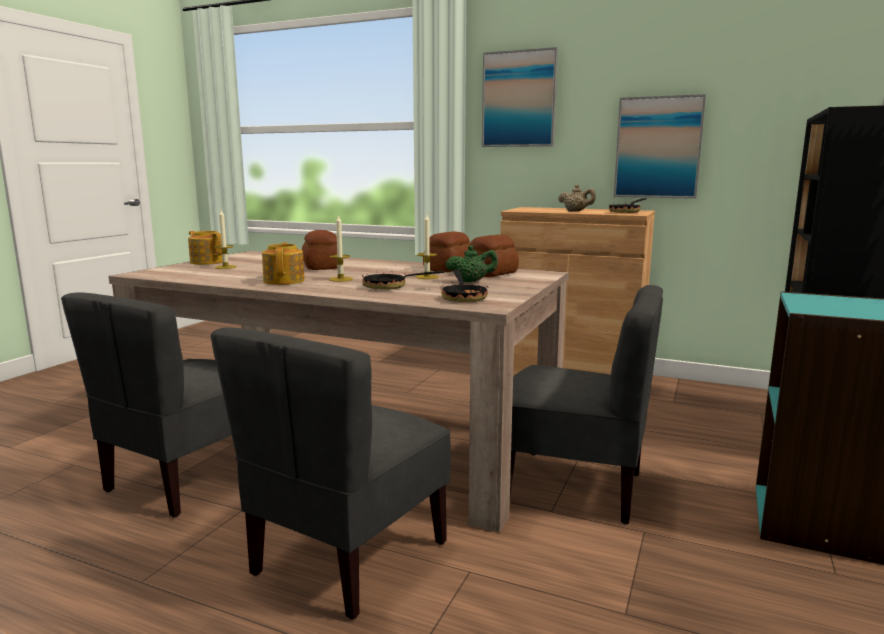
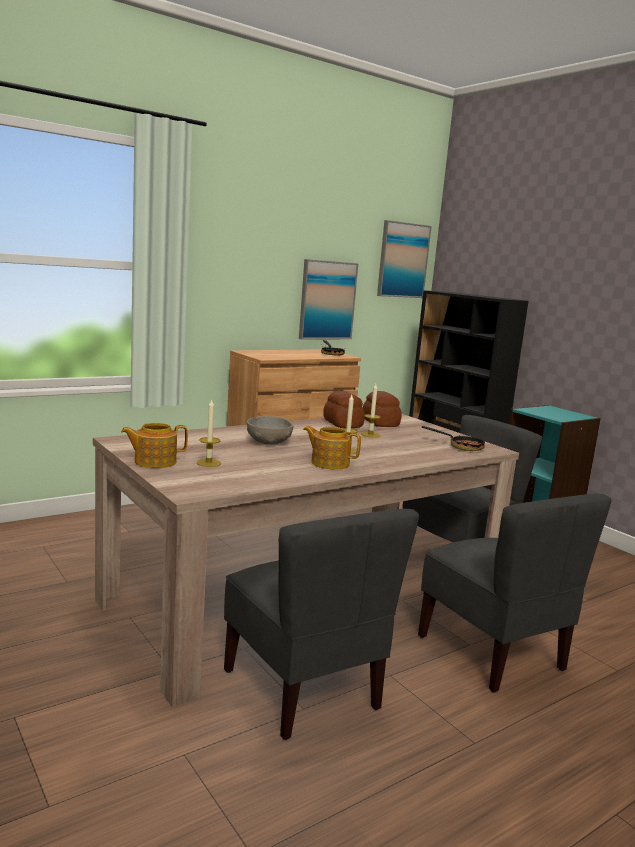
camera: 60 degrees left, 0 degrees up
(321, 267) = (269, 442): bread -> grey bowl
(391, 287) = (402, 449): frying pan -> none
(471, 281) = (405, 432): green teapot -> none
(519, 99) = (227, 250): picture -> picture (403, 260)
(576, 211) = (305, 356): beige teapot -> none

